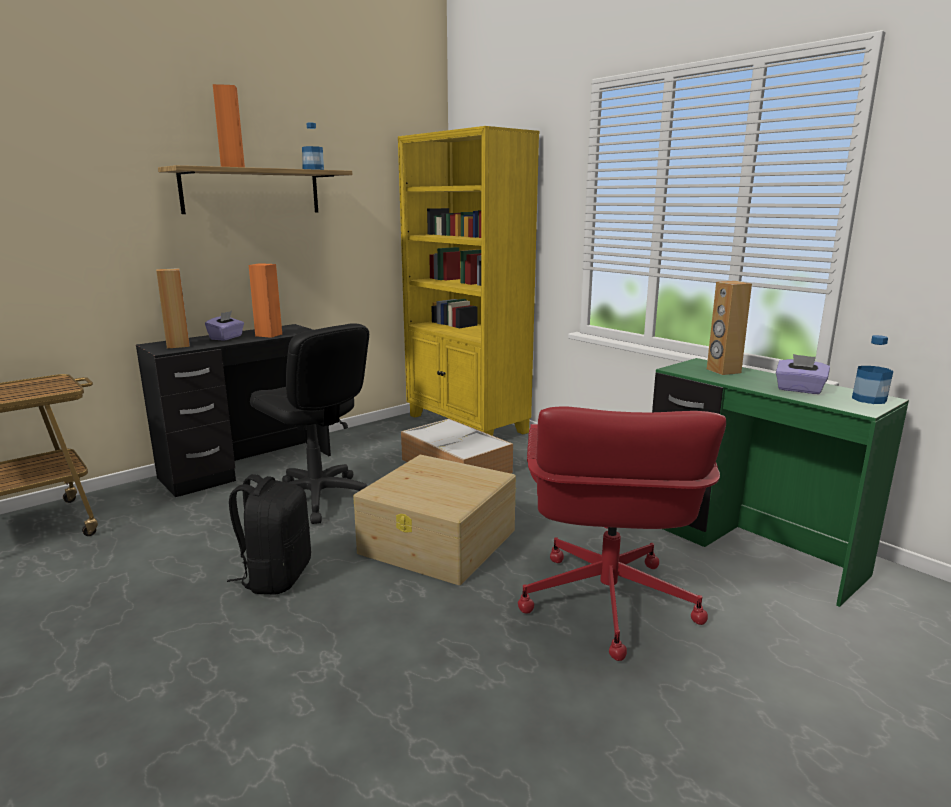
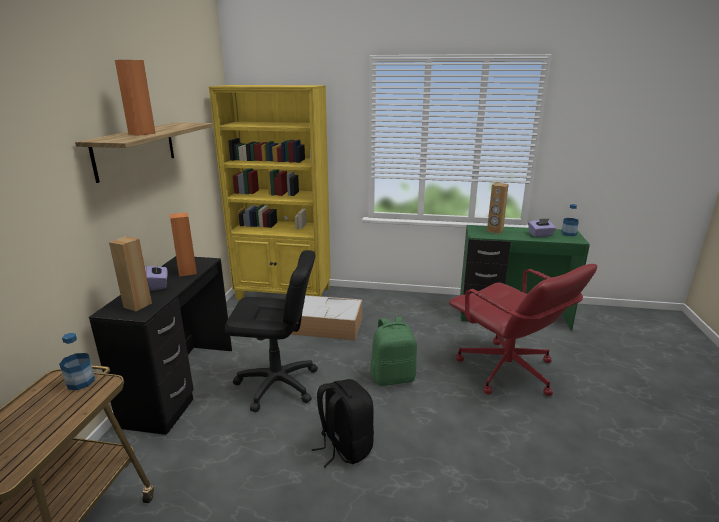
camera: 40 degrees left, 5 degrees up
(313, 169) = (187, 125): bottle -> bottle (80, 382)
(439, 541) = (393, 377): beige storage box -> green backpack

